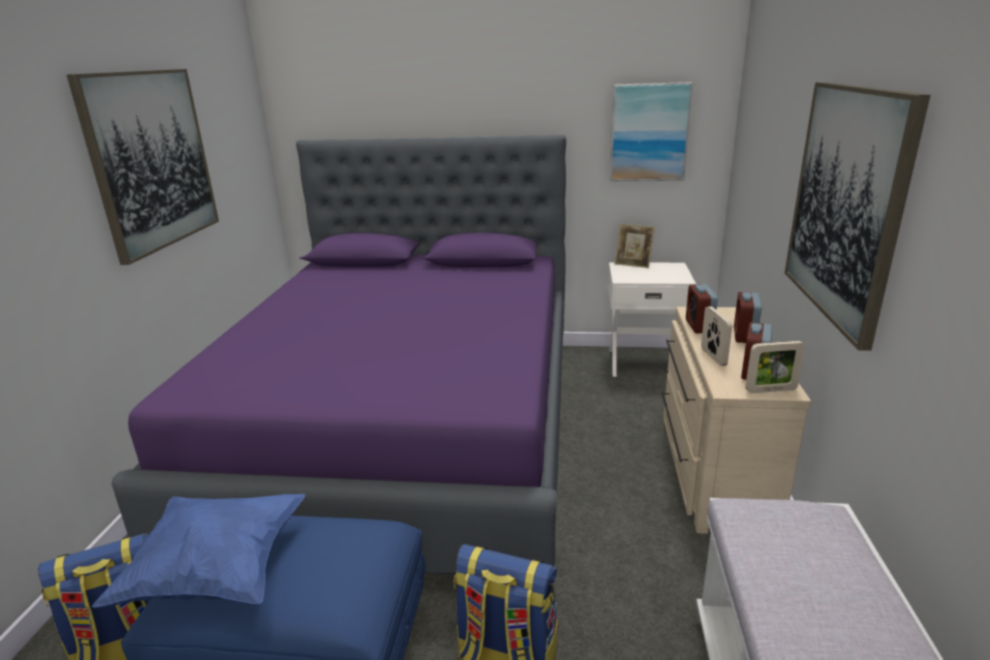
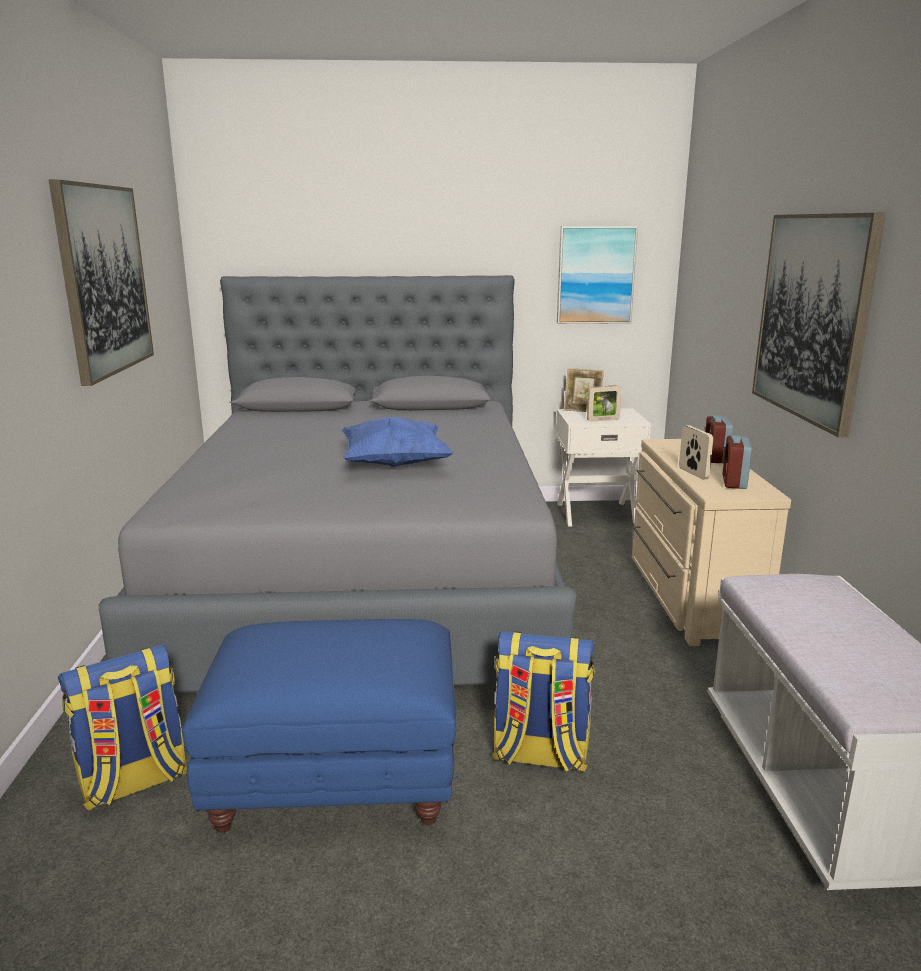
camera: 10 degrees left, 5 degrees down
(218, 572) = (269, 661): blue pillow -> blue pillow (395, 464)
(407, 430) = (366, 581): purple bed -> grey bed
(699, 326) = (670, 452): alarm clock -> none
(771, 390) = (754, 494): picture frame -> picture frame (603, 420)

